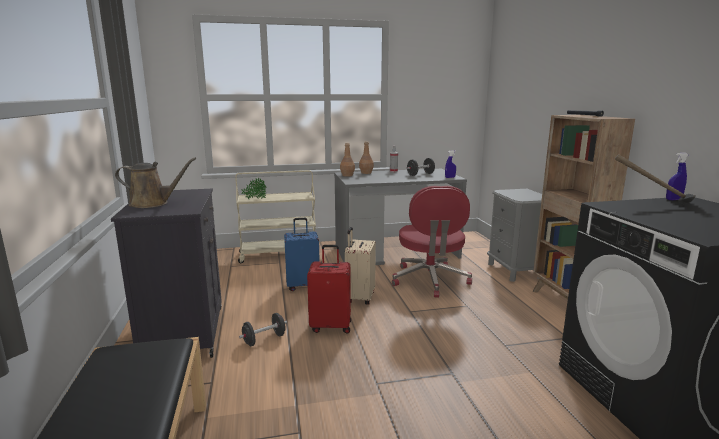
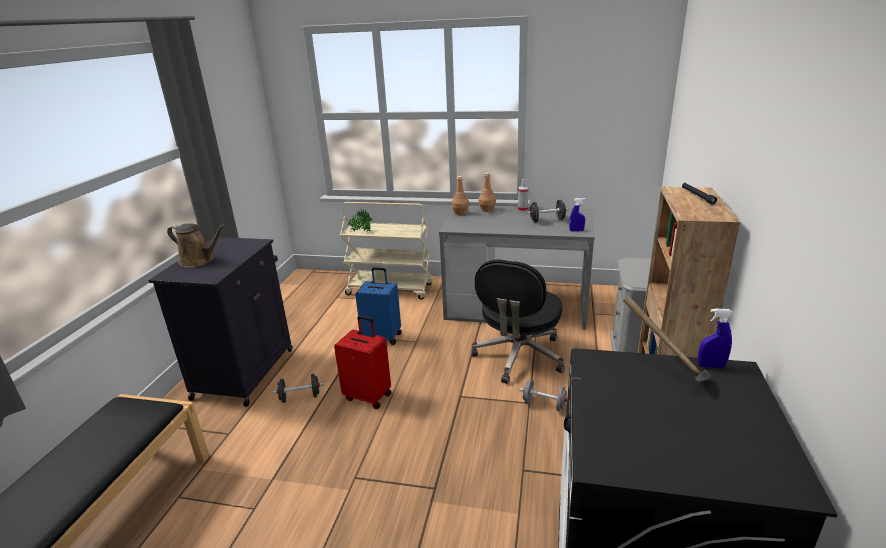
camera: 25 degrees right, 10 degrees up
(359, 298) = (423, 365): beige suitcase -> none
(430, 280) = (518, 357): red office chair -> black office chair
(478, 304) = (544, 404): none -> grey dumbbell

